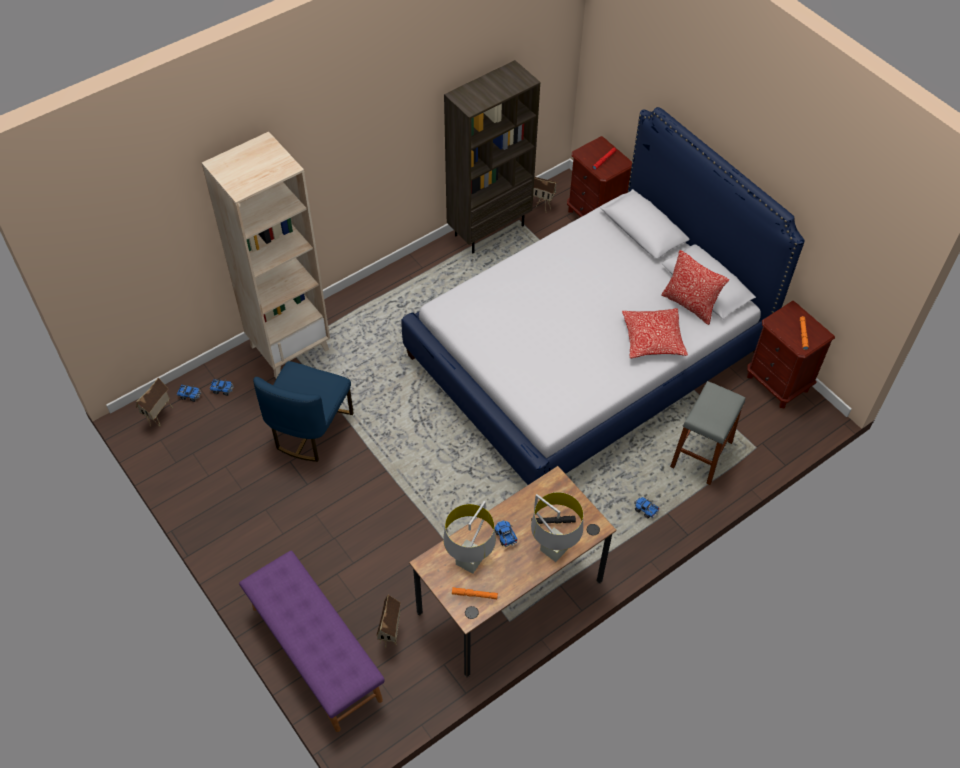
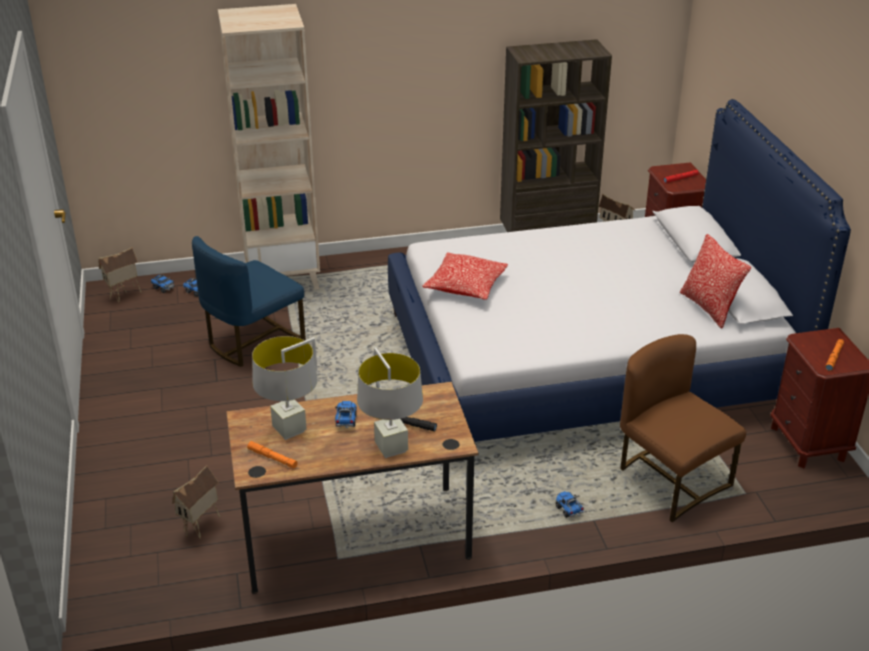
camera: 25 degrees right, 20 degrees down
(315, 653) = (112, 517): purple bench -> none
(652, 339) = (645, 324): pillow -> pillow (465, 286)
(701, 454) = (671, 480): grey stool -> brown chair

